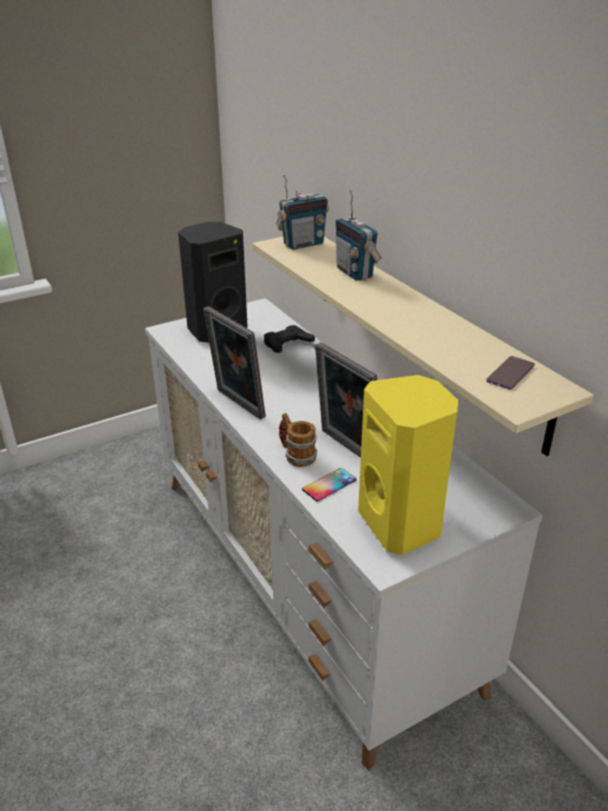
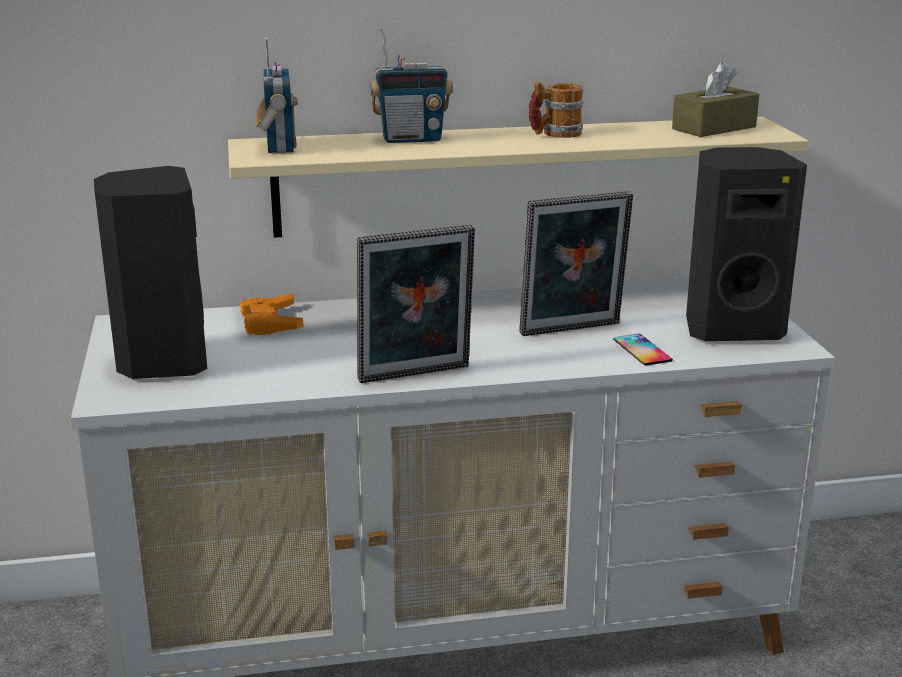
camera: 70 degrees left, 10 degrees down
(287, 343) = (271, 322): black game controller -> orange game controller
(296, 455) = (568, 358): mug -> mug (555, 134)
(402, 524) = (731, 329): yellow speaker -> black speaker
(510, 373) = (714, 128): phone -> brown tissue box

